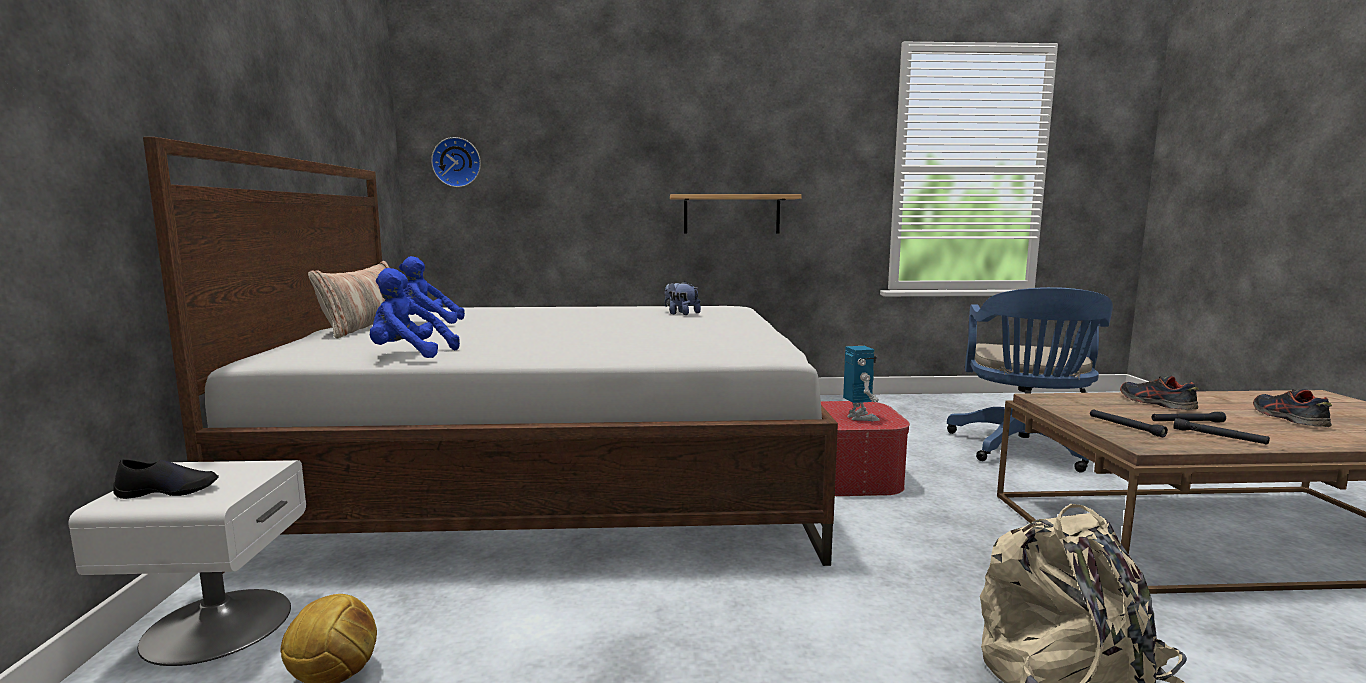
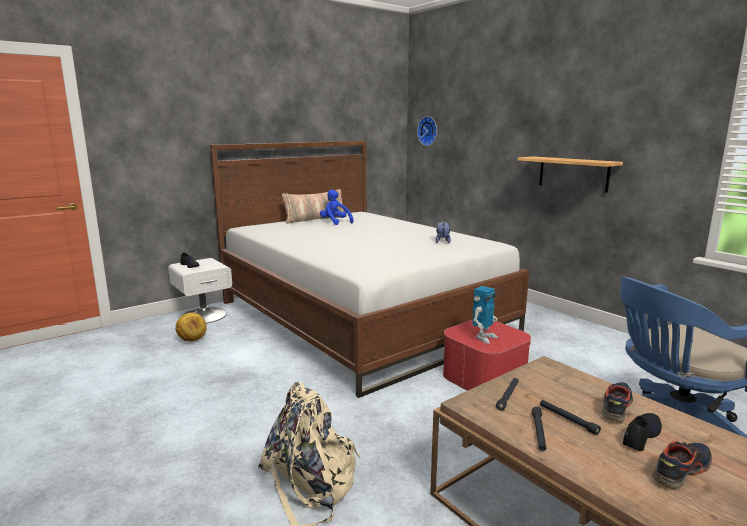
camera: 55 degrees right, 5 degrees up
(408, 354) = (272, 235): blue plush toy -> none
(1220, 411) = (640, 436): none -> black shoe

